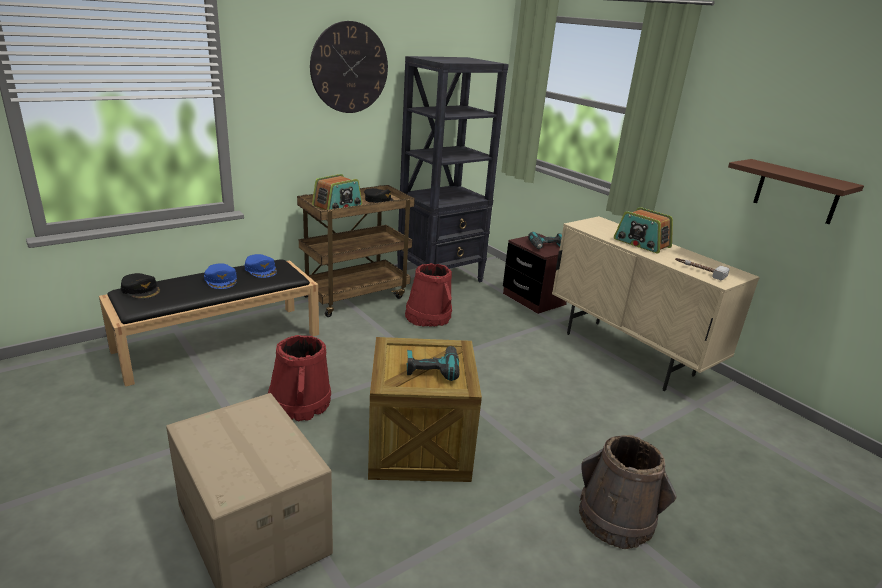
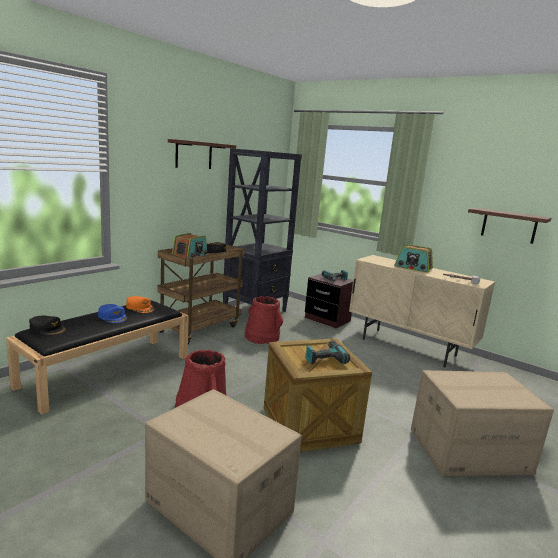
camera: 15 degrees left, 10 degrees down
(261, 270) = (140, 307): blue cap -> orange cap
(349, 68) = (193, 155): wall clock -> brown shelf
(616, 518) = (468, 451): brown bucket -> cardboard box

